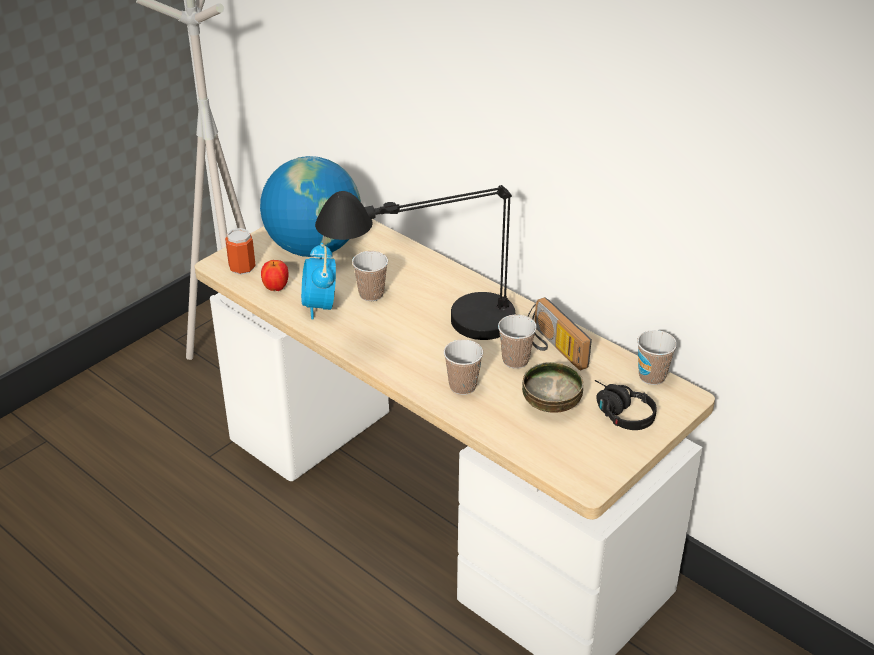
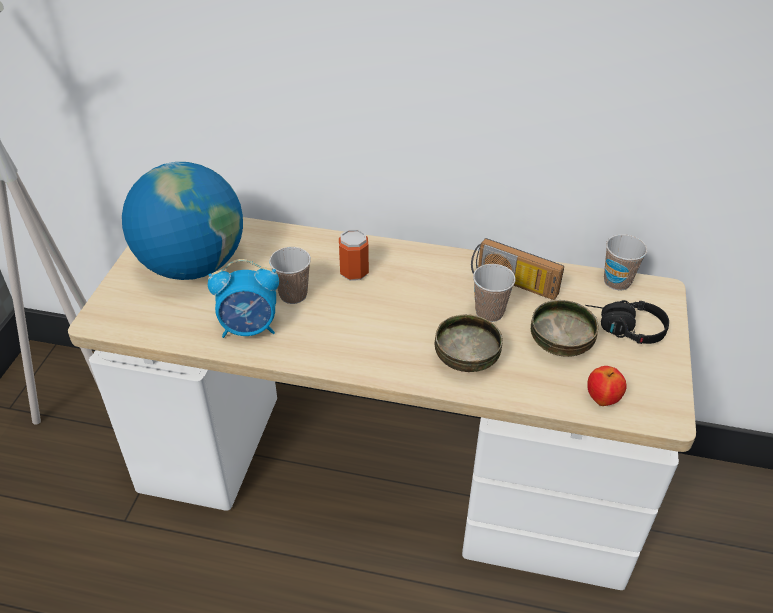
camera: 30 degrees left, 5 degrees up
(242, 267) = (128, 315): can -> can (354, 272)
(276, 288) = (185, 325): apple -> apple (602, 399)
(320, 306) = (249, 328): alarm clock -> alarm clock turned 60 degrees counterclockwise
(427, 331) = (382, 314): black table lamp -> none
(462, 386) = (465, 360): cup -> bowl

